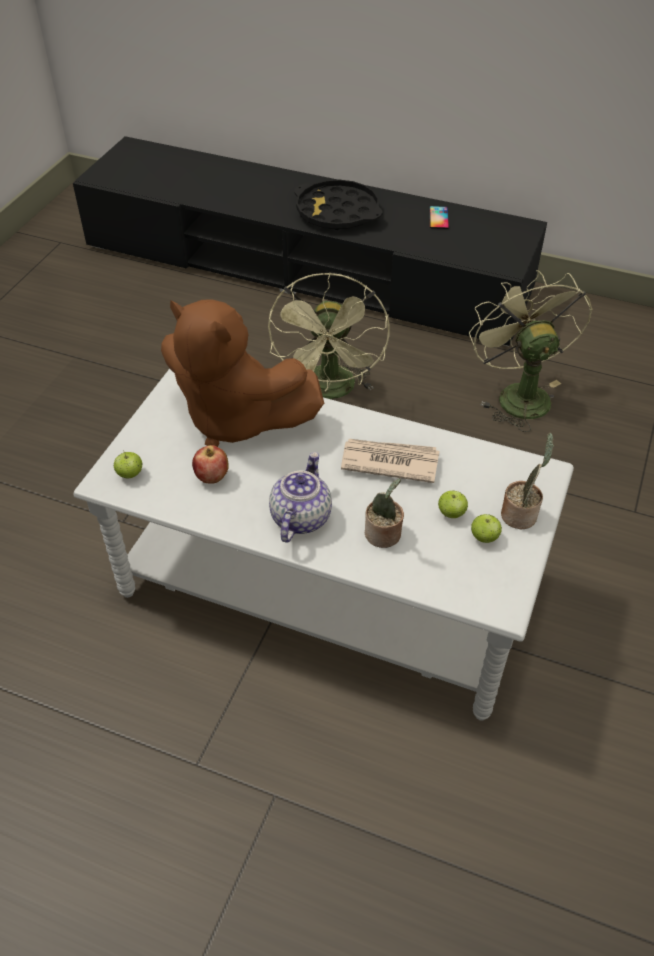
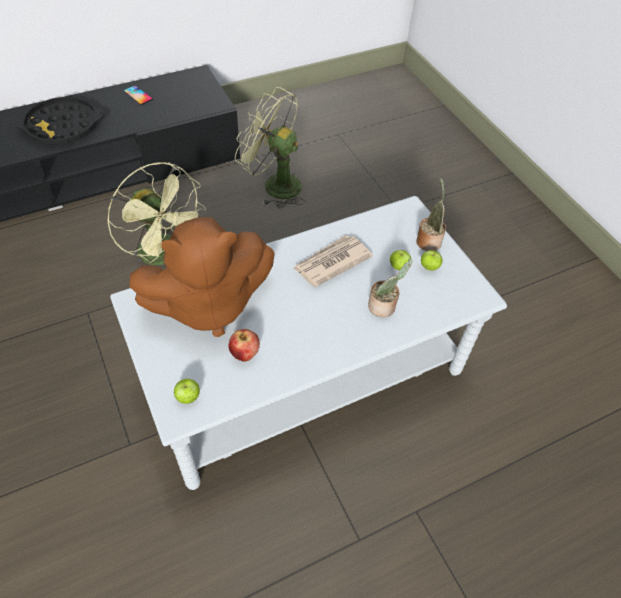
camera: 50 degrees left, 5 degrees up
(300, 517) = (328, 334): teapot -> none

